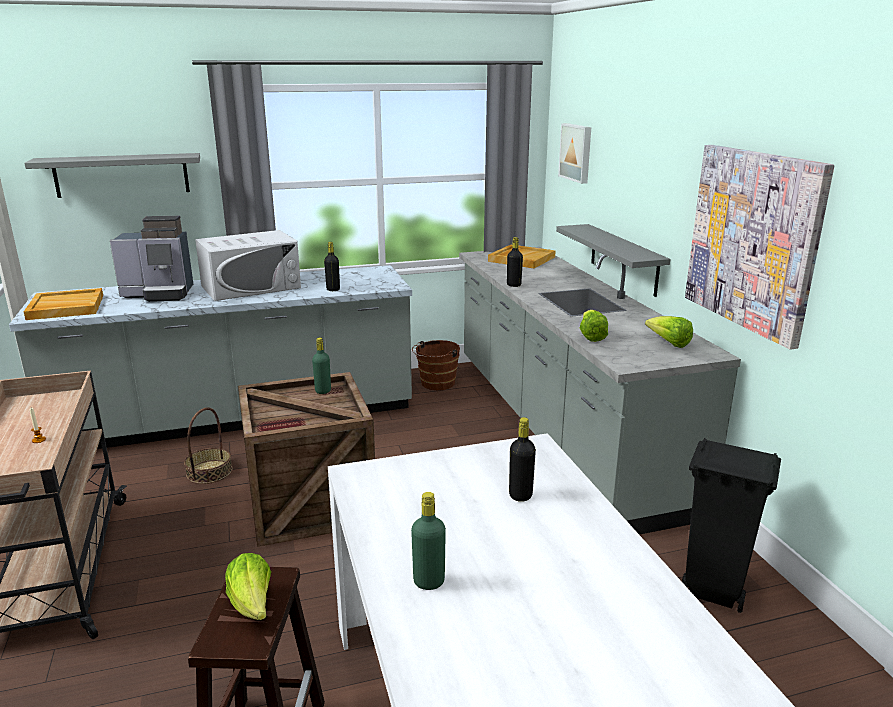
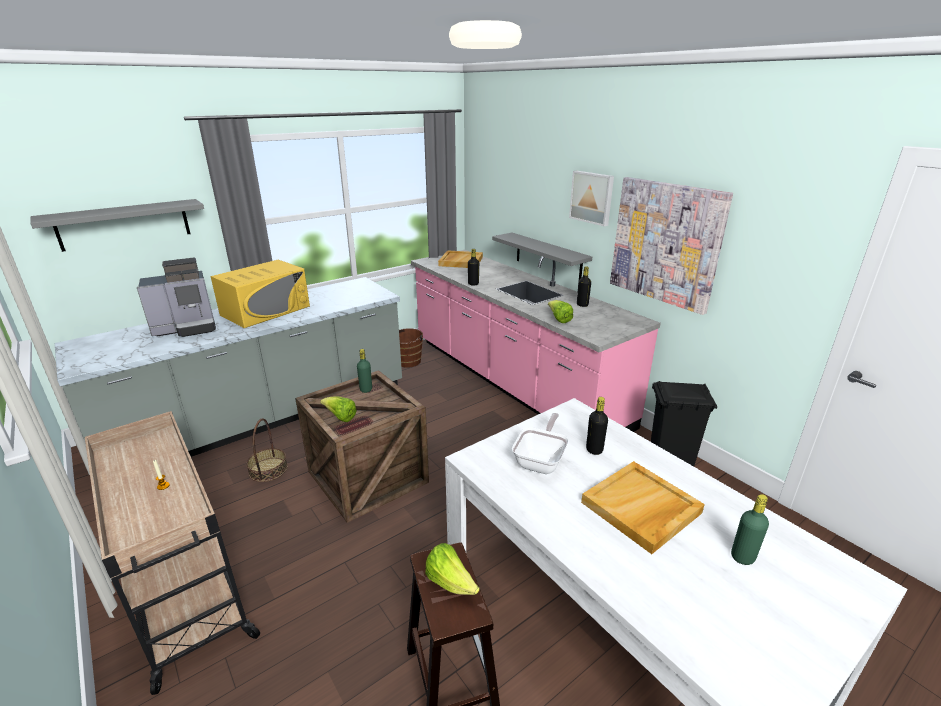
camera: 20 degrees left, 5 degrees up
(65, 307) = (103, 354): beige tray -> beige tray (641, 508)
(251, 287) = (266, 310): white microwave -> yellow microwave
(333, 289) = (338, 304): black bottle -> black bottle (582, 305)
(429, 582) = (588, 532): green bottle -> green bottle (742, 557)
(440, 493) = (541, 460): none -> frying pan
(560, 427) = (512, 381): grey counter -> pink counter
(577, 152) = (496, 179): picture -> picture (592, 197)
(669, 343) = (610, 317): lettuce -> lettuce (340, 417)

